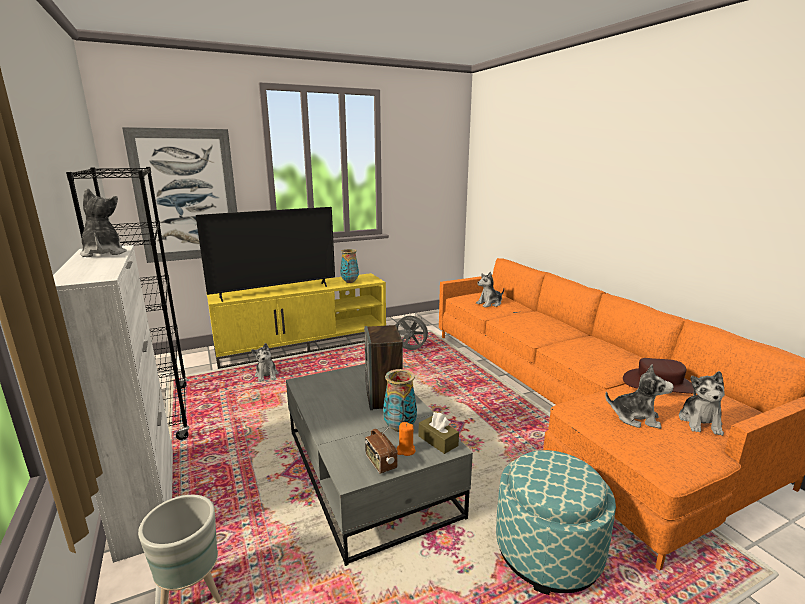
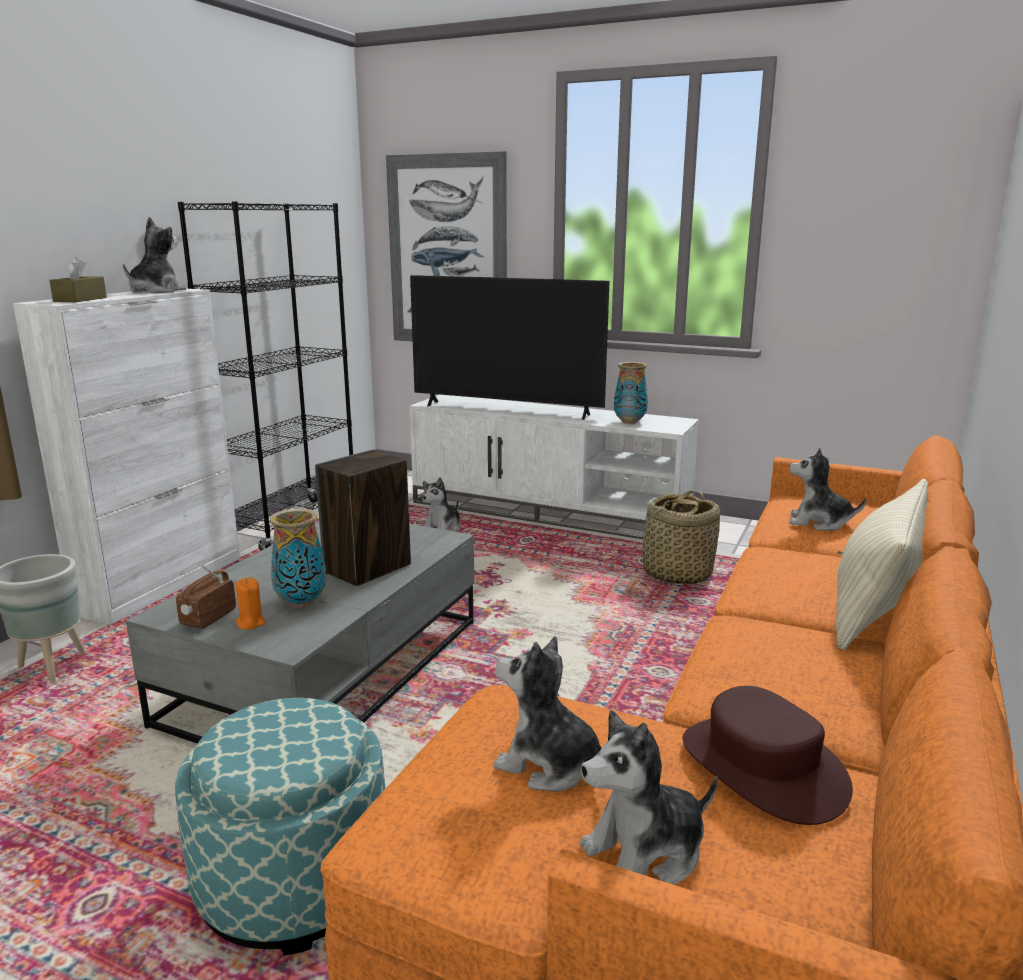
camera: 50 degrees right, 0 degrees up
(304, 345) = (549, 512): yellow tv stand -> white tv stand
(410, 350) = (676, 574): grey fan -> basket
(438, 441) = (296, 634): brown tissue box -> brown tissue box (80, 299)
(567, 326) = (874, 609): none -> beige pillow
(635, 418) = (549, 765): plush toy -> plush toy turned 135 degrees clockwise

